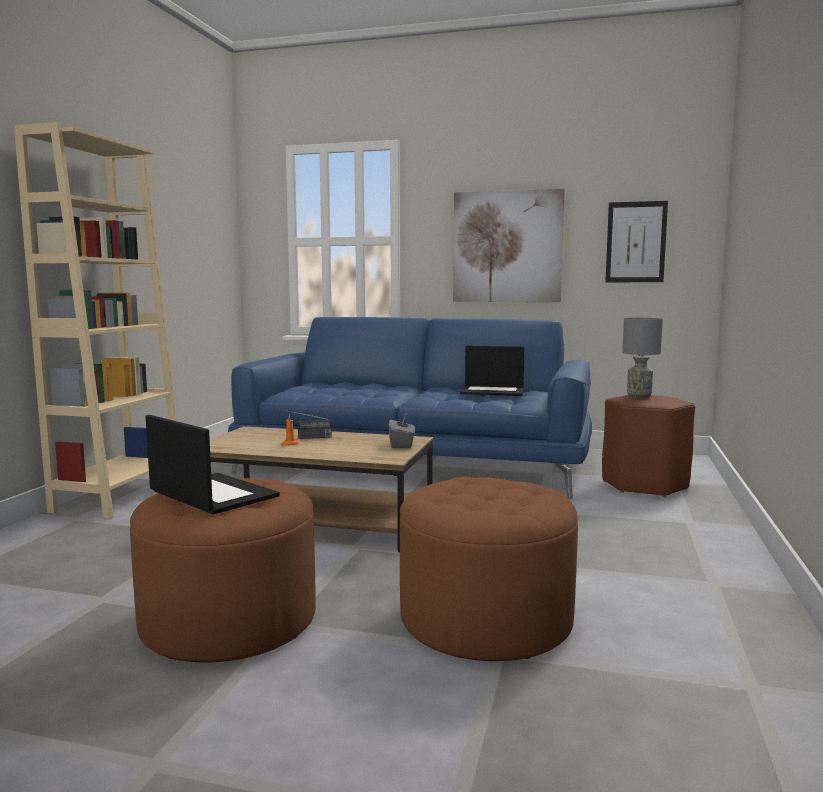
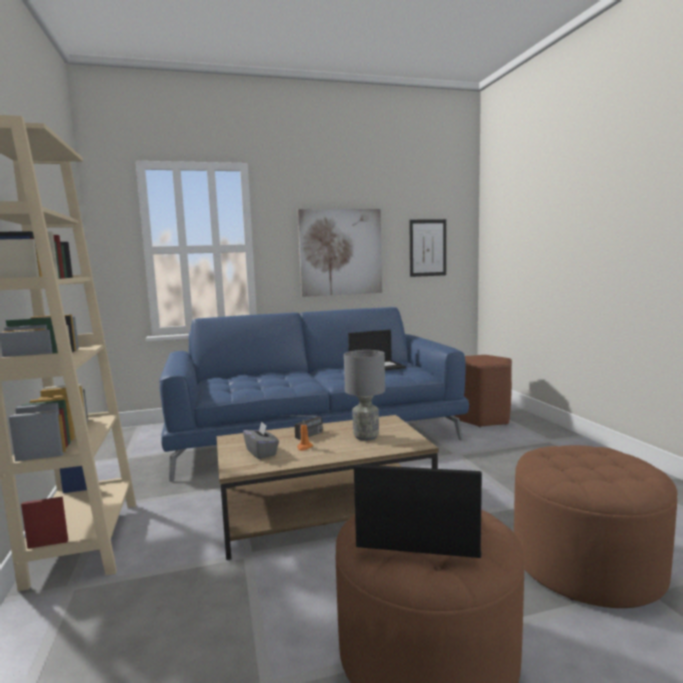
camera: 30 degrees left, 0 degrees up
(401, 444) = (392, 427): grey tissue box -> grey tissue box (262, 452)
(639, 396) = (472, 357): grey table lamp -> grey table lamp (366, 436)

